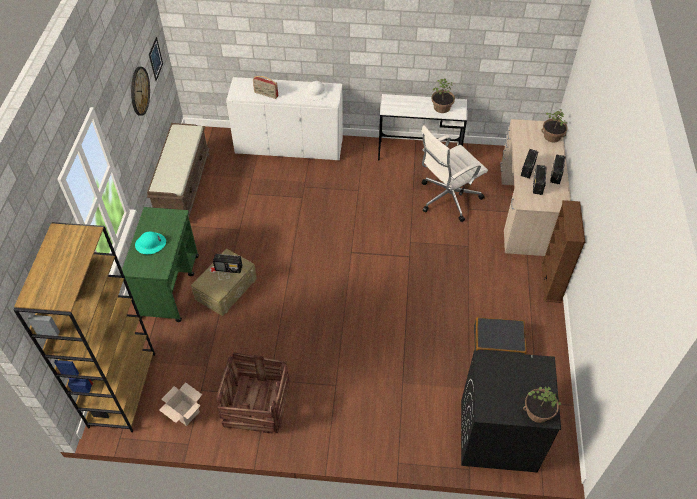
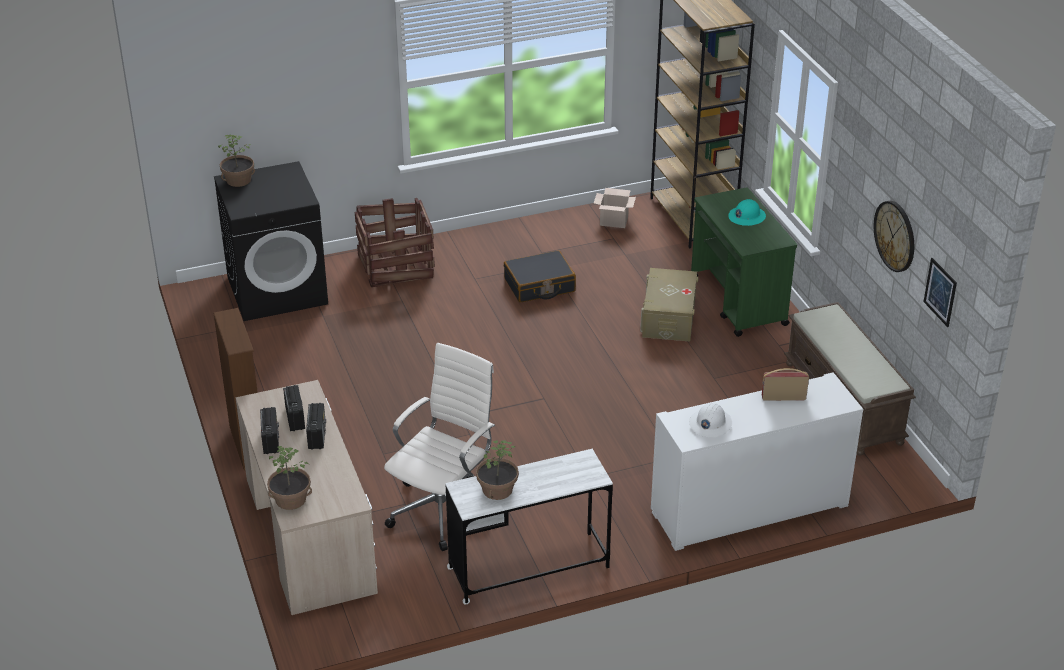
camera: 155 degrees right, 15 degrees down
(229, 268) = (668, 296): radio -> none
(257, 404) = (547, 245): crate -> crate (396, 266)
(498, 343) = (302, 363): black suitcase -> black suitcase (539, 285)

